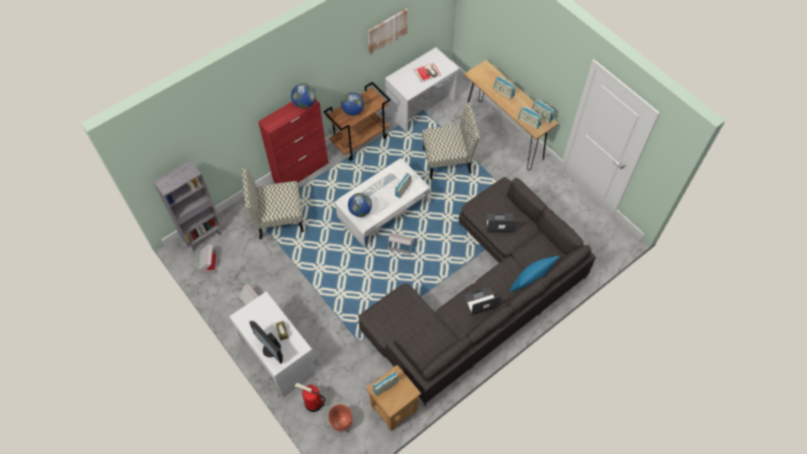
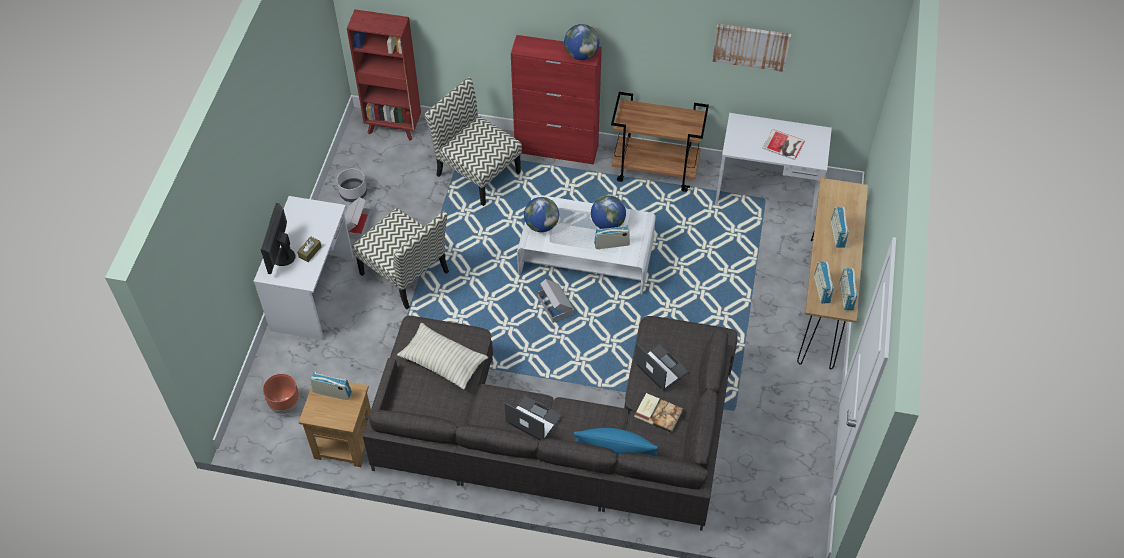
camera: 50 degrees right, 5 degrees down
(203, 236) = (394, 127): grey bookcase -> red bookcase
(209, 263) = (367, 155): cardboard box -> none
(229, 288) = (353, 193): none -> grey planter
(313, 403) = (286, 362): fire extinguisher -> none
(353, 111) = (652, 118): globe -> globe (607, 223)
(407, 318) = (443, 362): none -> pillow
(448, 160) = (721, 271): chair -> chair (405, 273)
(524, 243) = (658, 413): none -> book

